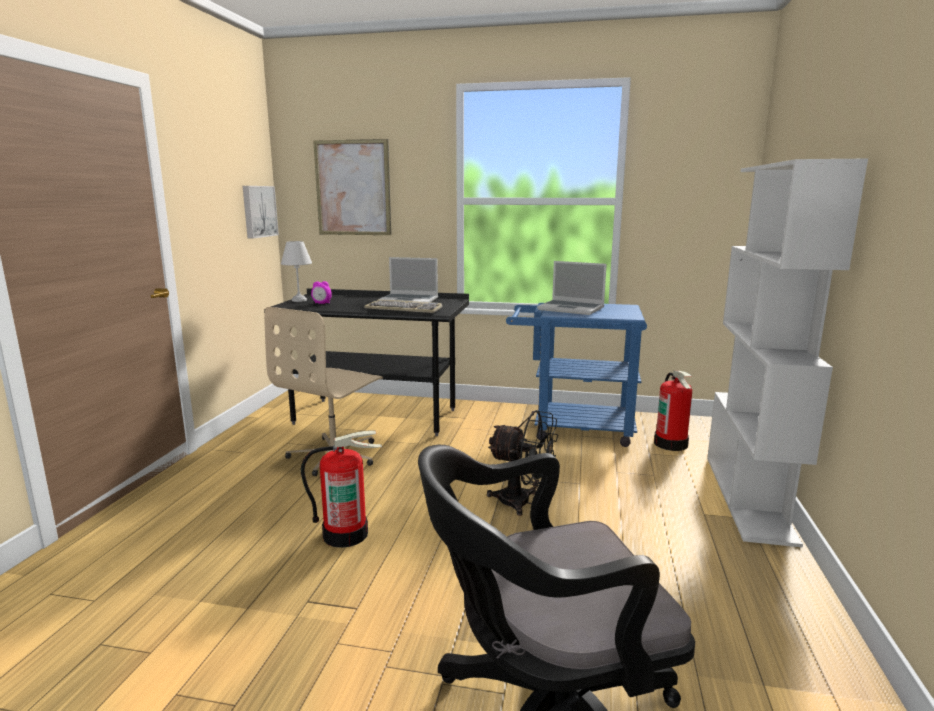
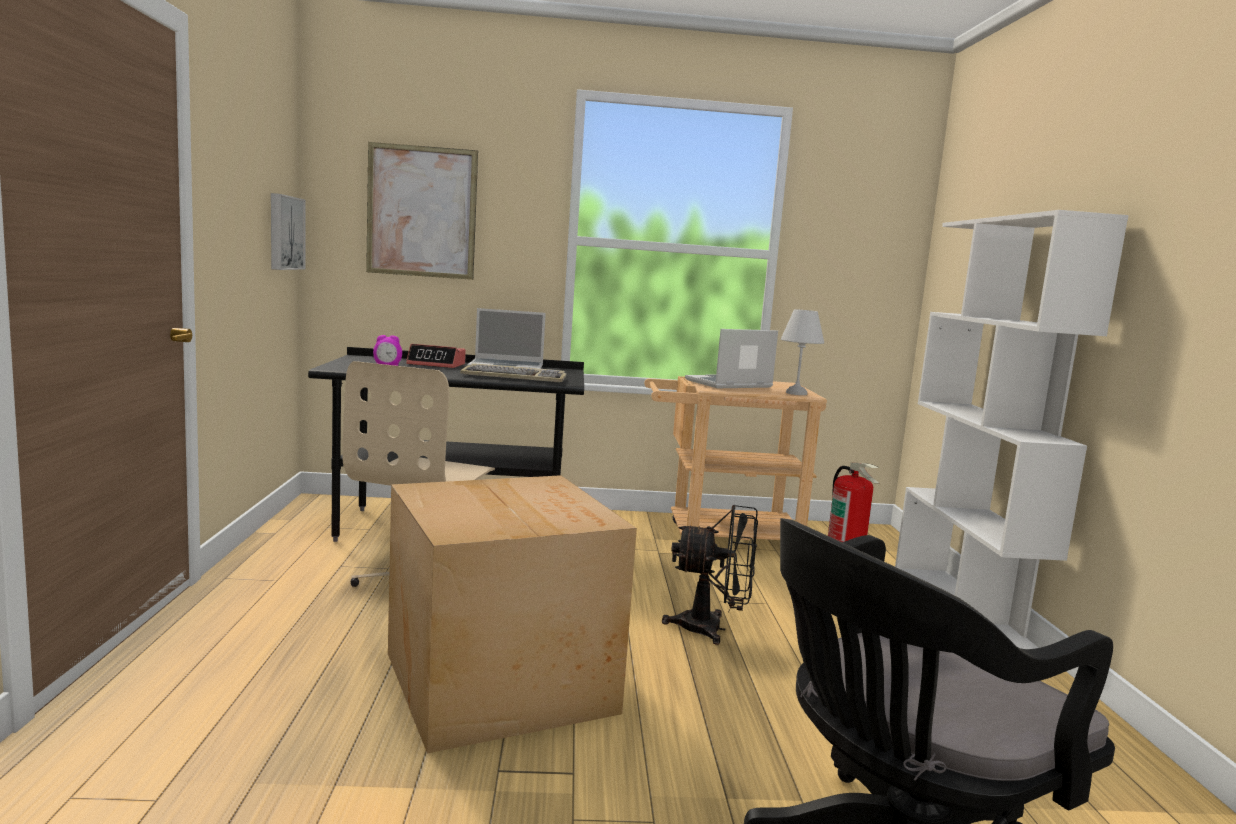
camera: 15 degrees left, 5 degrees down
(299, 300) = (347, 361): white table lamp -> white table lamp (795, 393)
(346, 534) = (501, 680): fire extinguisher -> cardboard box
(360, 300) = (436, 364): none -> alarm clock
(572, 309) = (728, 384): laptop -> laptop turned 135 degrees clockwise
(572, 428) = (720, 539): blue cart -> beige cart

